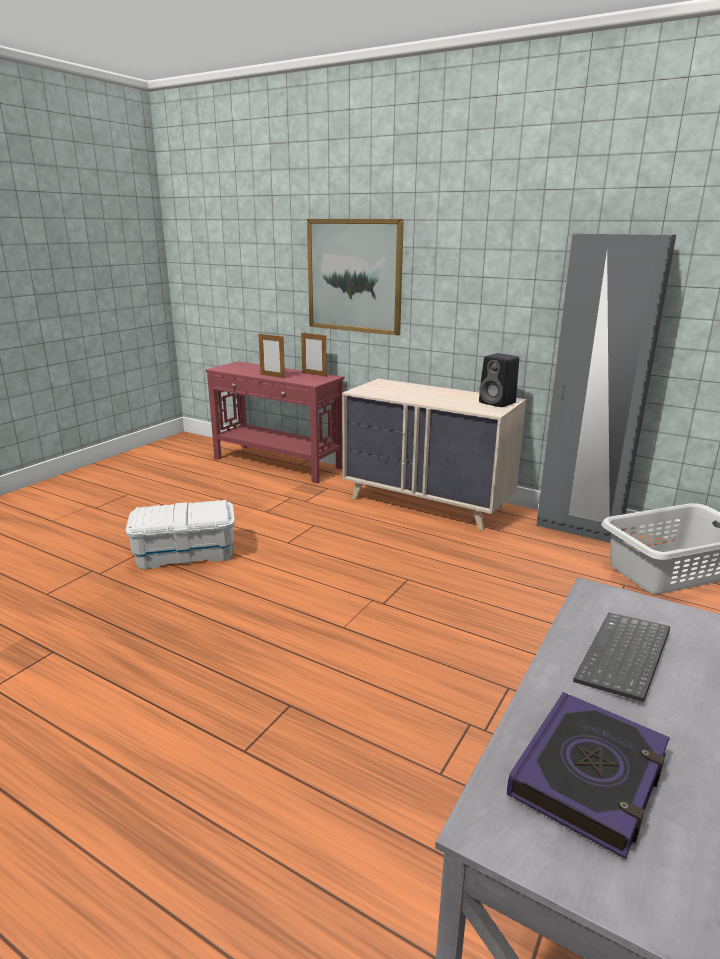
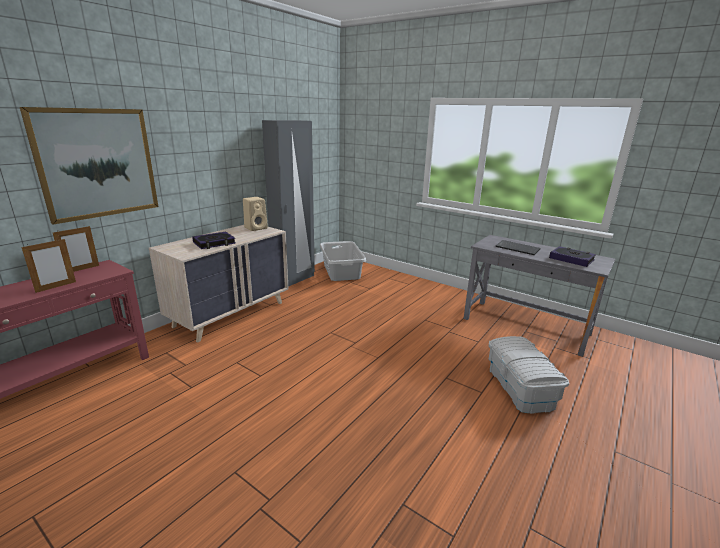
camera: 85 degrees left, 0 degrees up
(185, 553) = (253, 435): white storage box -> white storage box (520, 387)
(410, 395) = (214, 243): none -> book
(498, 403) = (256, 228): black speaker -> beige speaker

